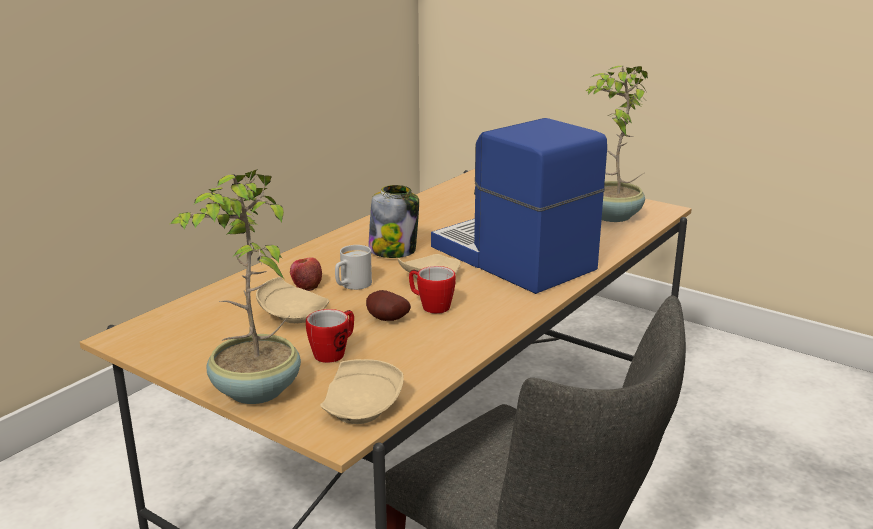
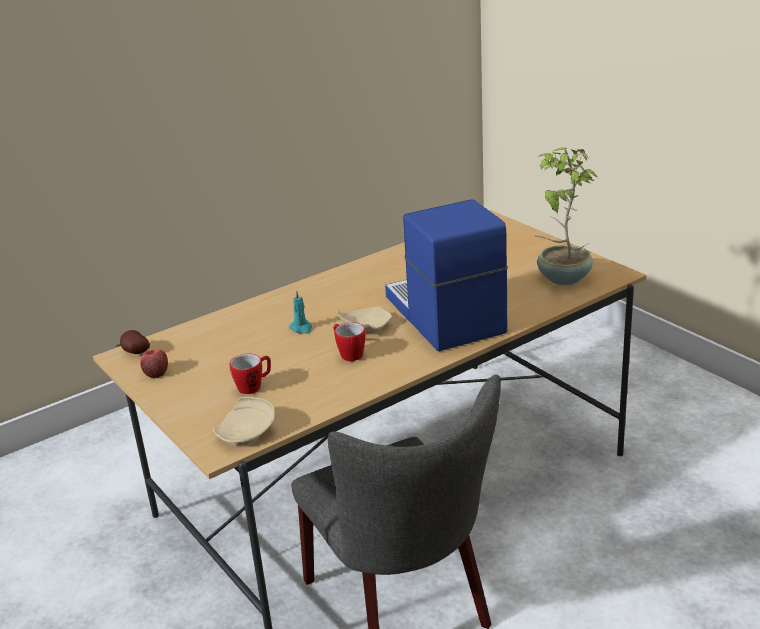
camera: 20 degrees right, 5 degrees up
(254, 391) = (183, 410): potted plant -> none
(292, 314) = (244, 349): beige plate -> none
(306, 285) = (268, 325): apple -> apple (156, 372)
(351, 286) = (301, 328): white mug -> turquoise candle
(386, 320) = (308, 362): potato -> potato (135, 353)
(393, 250) = (354, 297): jar -> none

